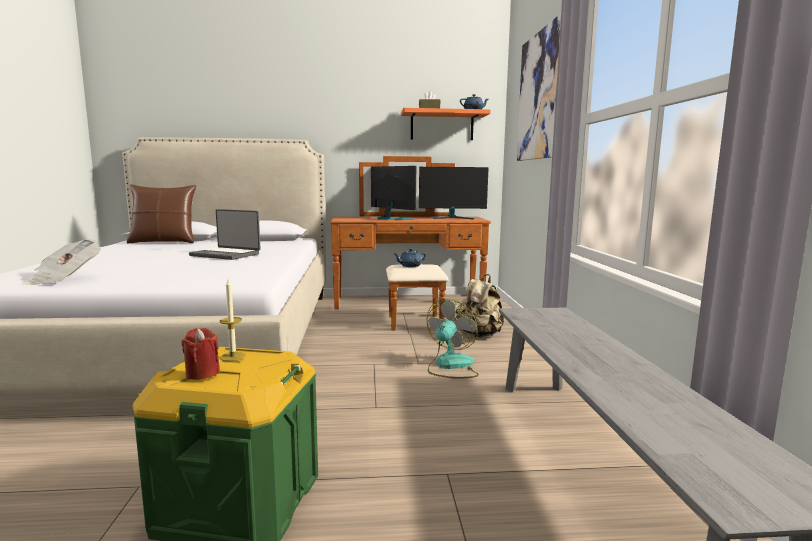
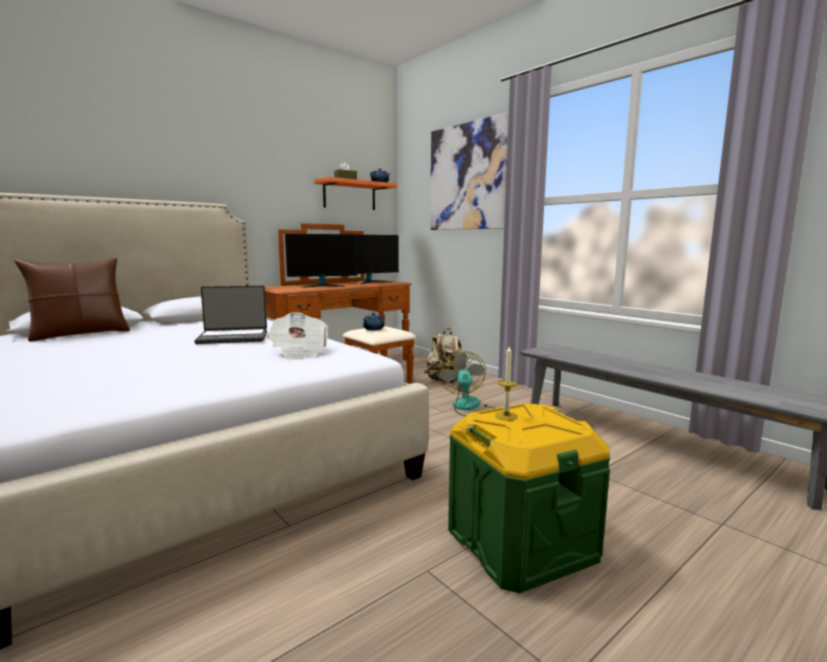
camera: 35 degrees left, 0 degrees up
(65, 279) = (151, 388): newspaper -> newspaper (299, 352)
(202, 373) = (527, 431): red candle -> none
(390, 218) = (323, 286): monitor -> monitor turned 150 degrees clockwise

